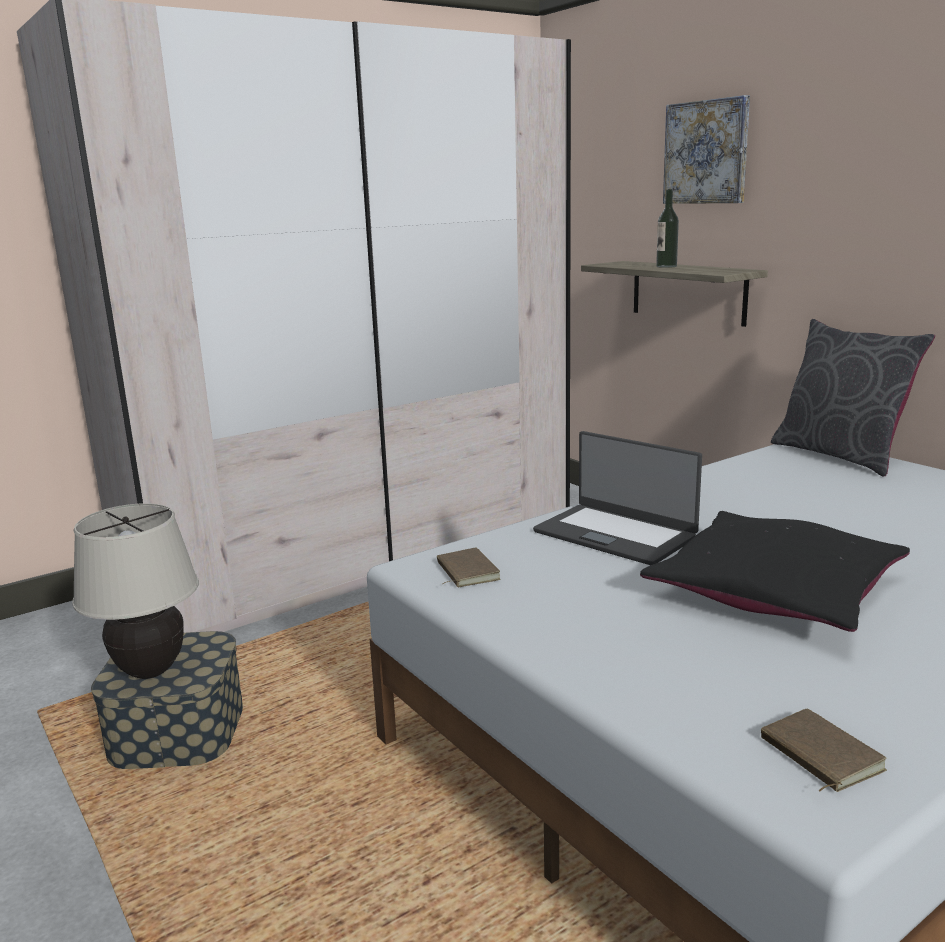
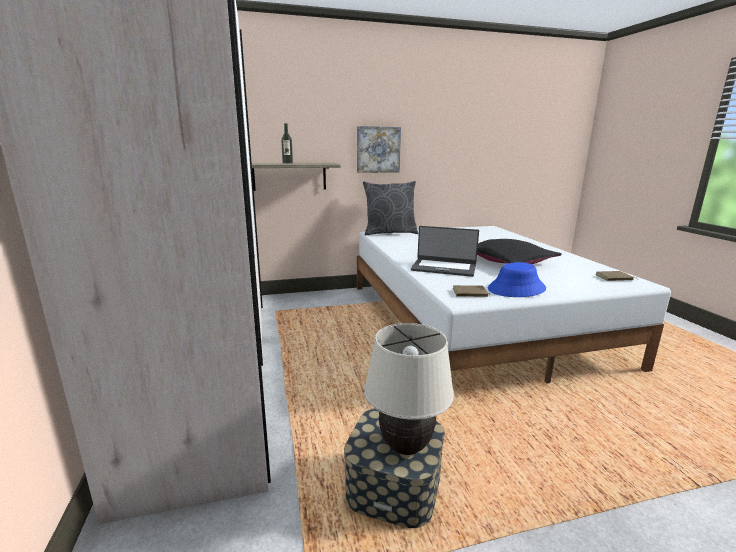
camera: 70 degrees left, 0 degrees up
(539, 612) = (516, 289): none -> blue hat
(615, 534) = (444, 268): laptop -> laptop turned 45 degrees clockwise
(706, 152) = (294, 106): picture -> picture (378, 149)

